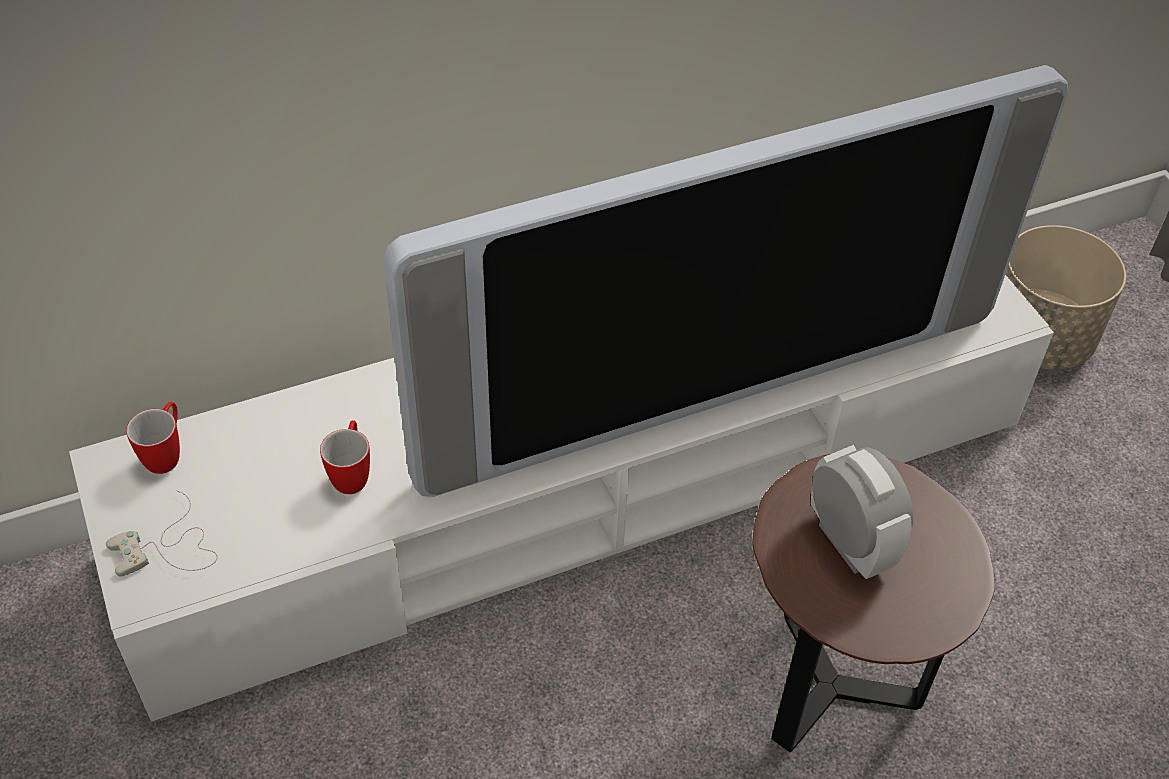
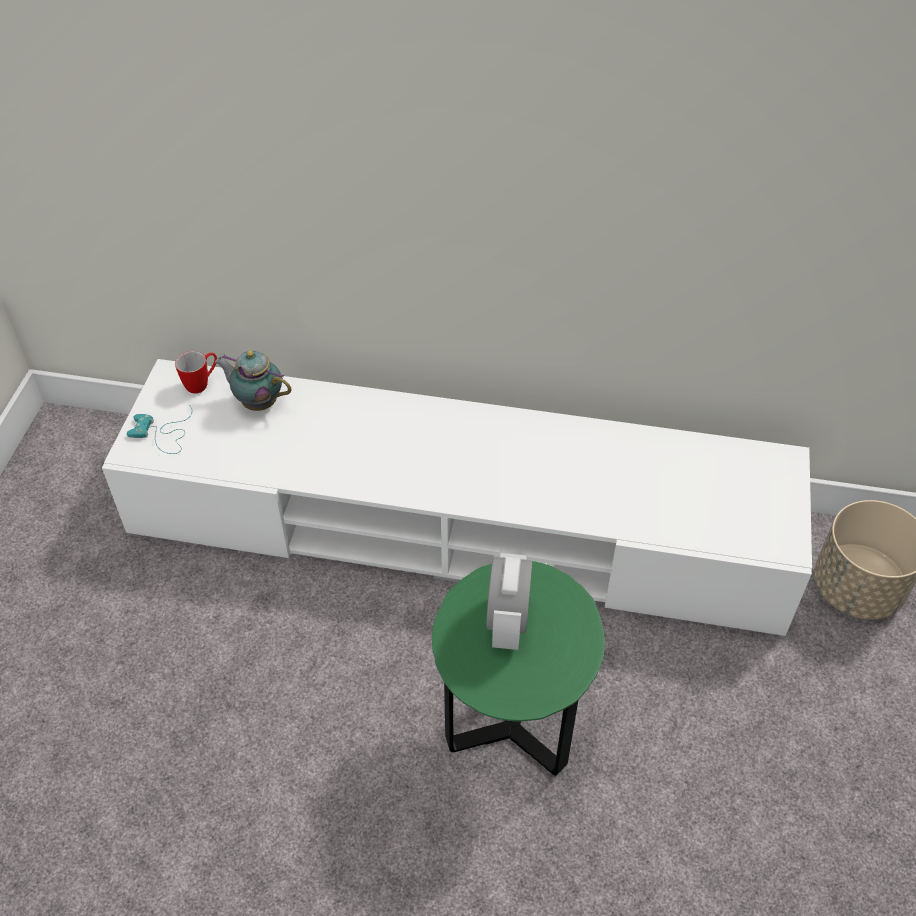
camera: 35 degrees right, 0 degrees up
(168, 548) = (162, 434): white game controller -> turquoise game controller
(269, 442) = (258, 402): none -> teapot
(352, 474) = (286, 442): mug -> none
(707, 383) = (536, 490): television -> none
(830, 687) = (511, 730): brown side table -> green side table

